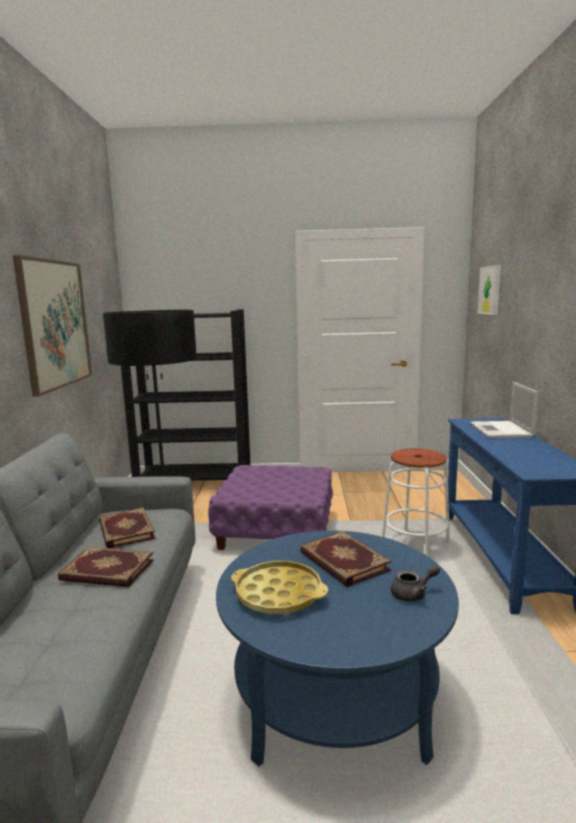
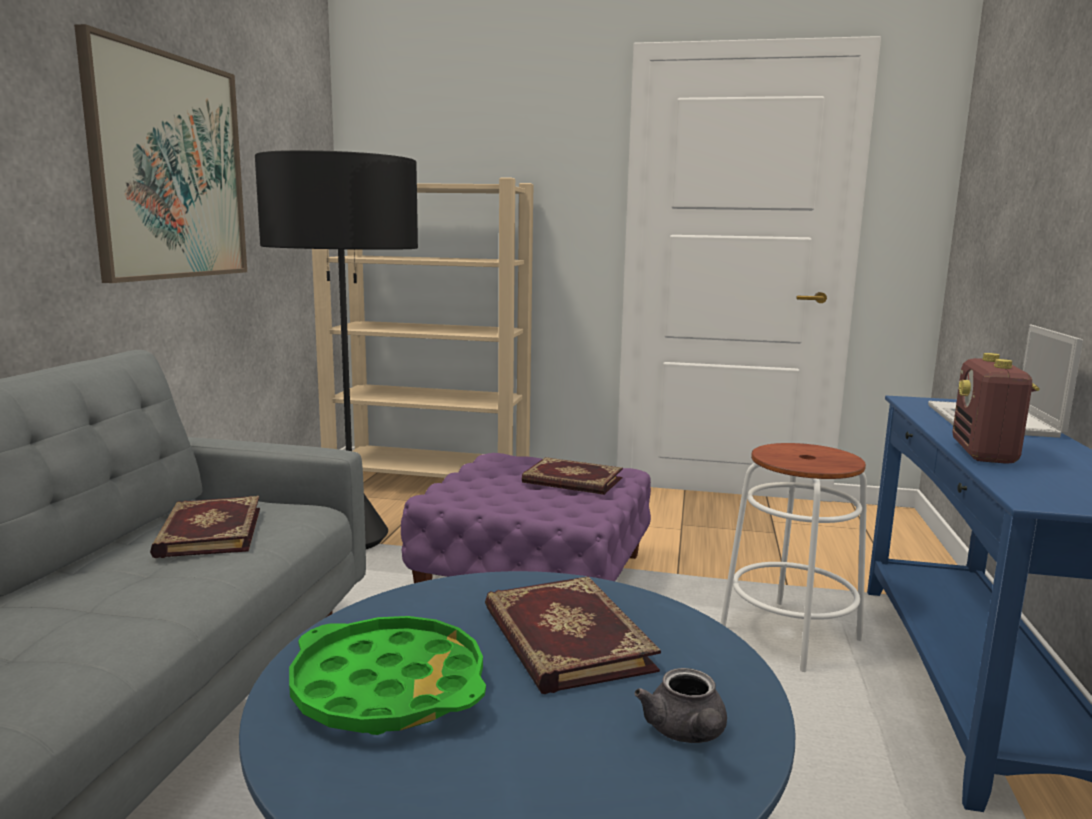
camera: 10 degrees right, 0 degrees up
(107, 571) = (121, 597): book -> book (572, 481)
(195, 483) = (429, 483): black bookcase -> beige bookcase
(278, 594) = (388, 687): yellow tray -> green tray
(413, 594) = (687, 733): grey teapot -> grey teapot turned 90 degrees clockwise
(490, 290) = (1002, 150): picture -> none
(503, 450) = (984, 454): none -> radio

